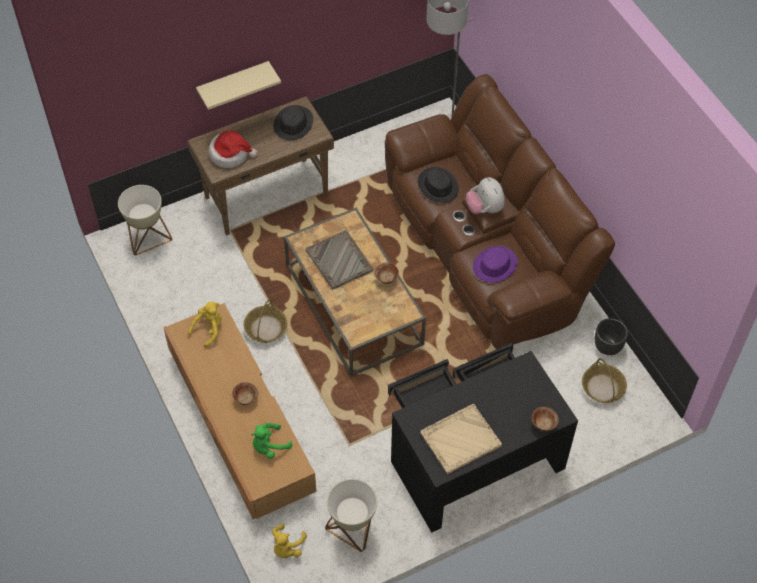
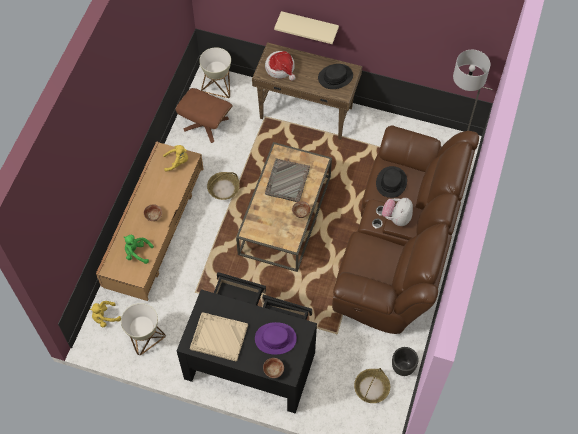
camera: 45 degrees right, 5 degrees up
(176, 282) = (206, 124): none -> brown ottoman
(494, 265) = (370, 257): purple hat -> purple hat (275, 338)

